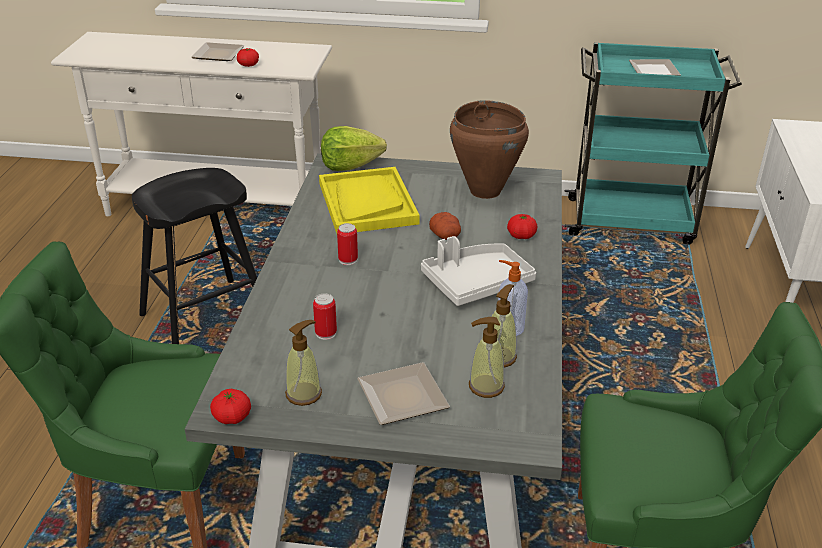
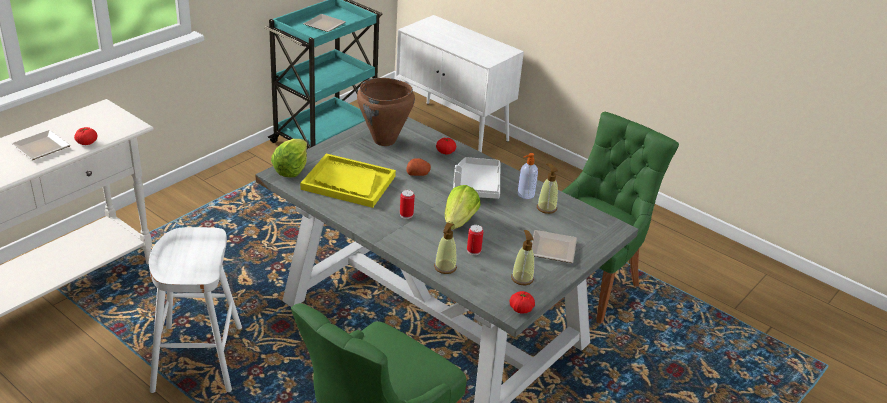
camera: 60 degrees left, 0 degrees up
(204, 317) = (198, 359): black stool -> white stool
(378, 300) = (459, 222): none -> lettuce
(486, 386) = (566, 222): soap dispenser -> soap dispenser (445, 267)

